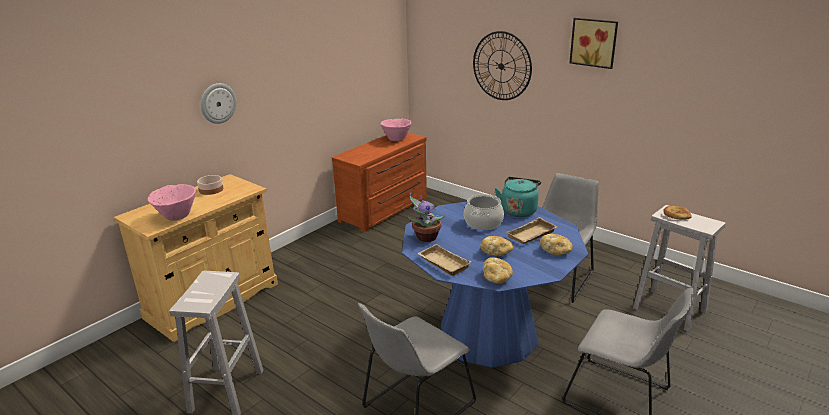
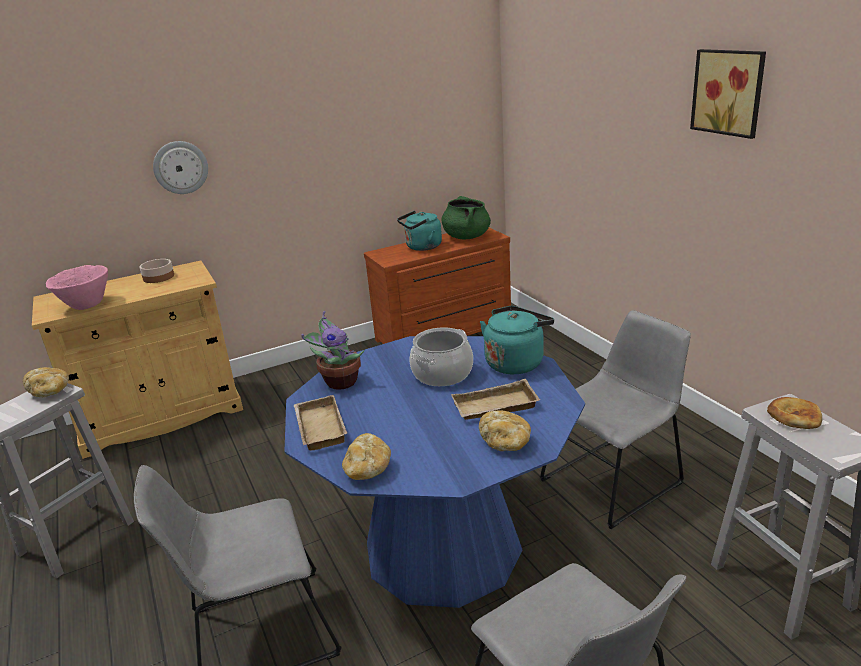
camera: 25 degrees right, 0 degrees up
(372, 149) = (421, 247): none -> turquoise kettle
(396, 139) = (466, 237): pink bowl -> green cooking pot
(496, 252) = (411, 425): bread -> bread (50, 391)
(501, 66) = (605, 134): wall clock -> none

